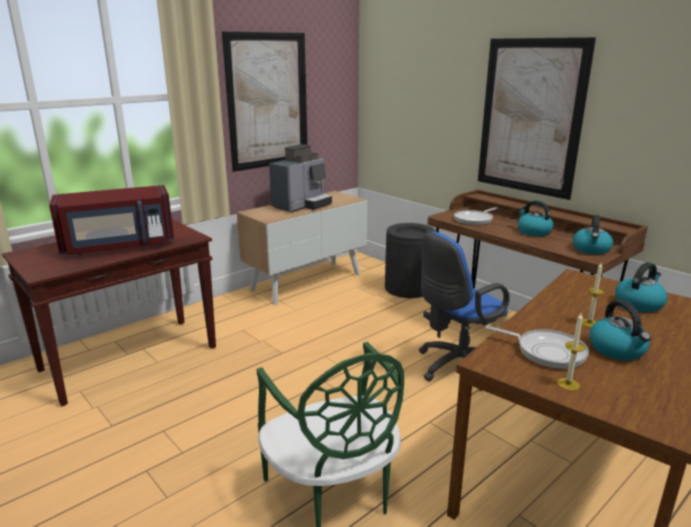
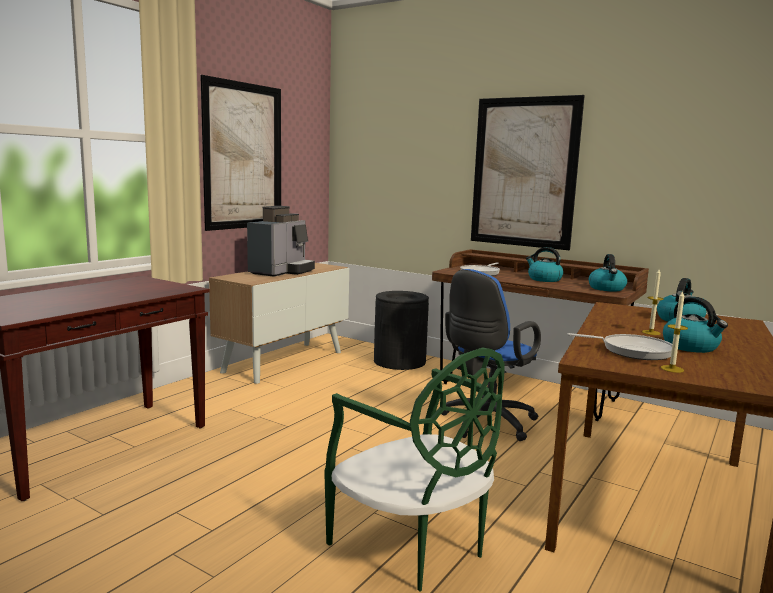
camera: 15 degrees left, 10 degrees down
(119, 246) = (98, 296): red microwave -> none

